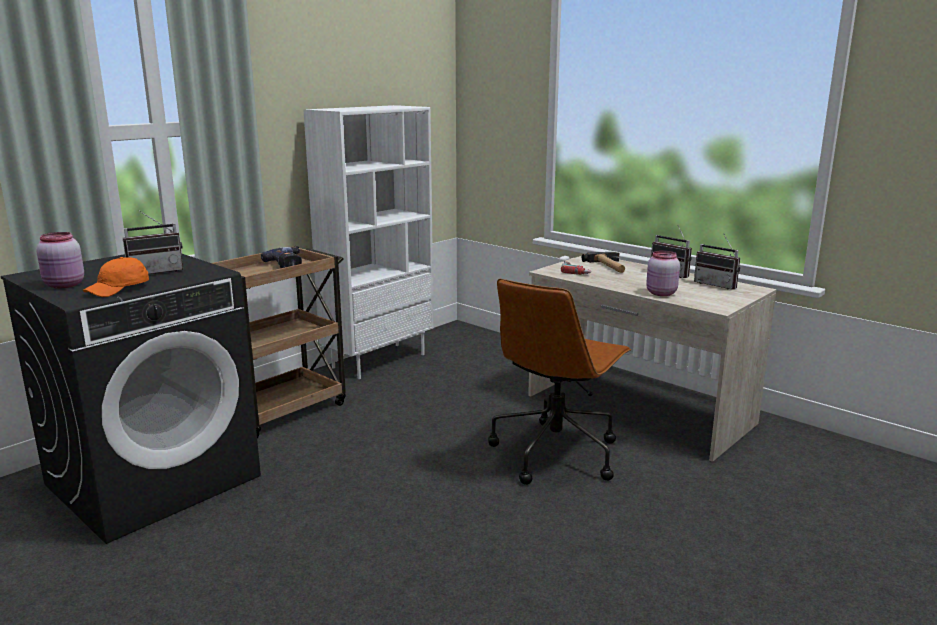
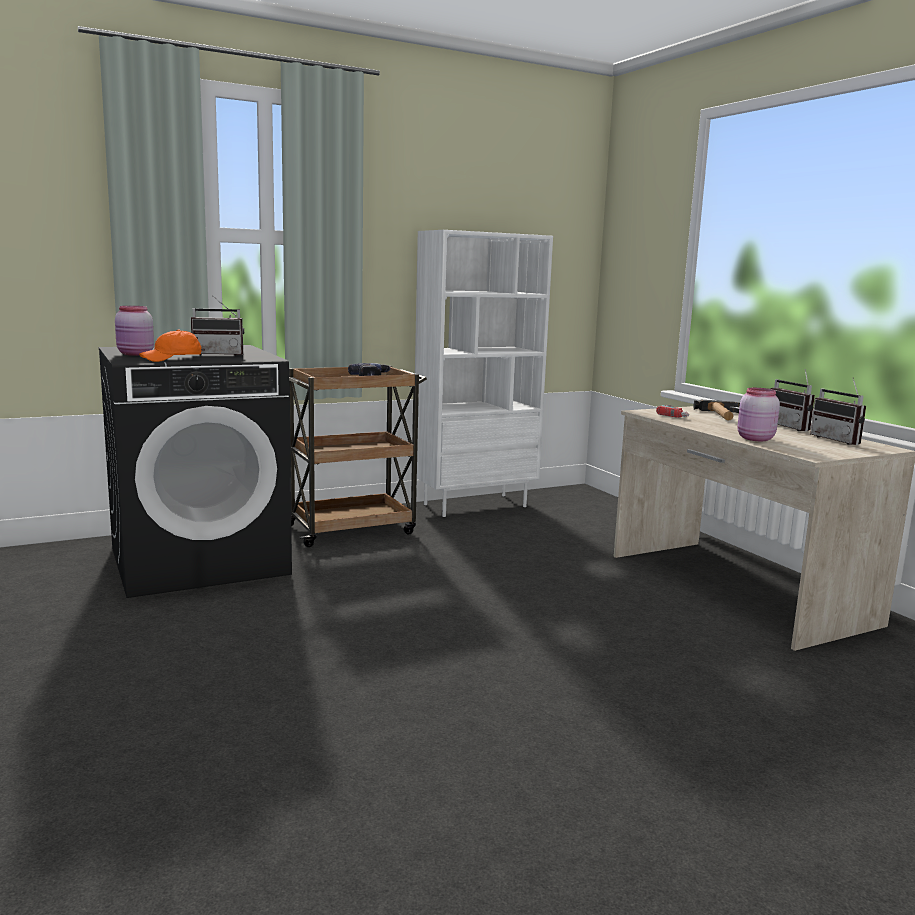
camera: 20 degrees right, 5 degrees down
(555, 452) = (605, 609): brown office chair -> none

